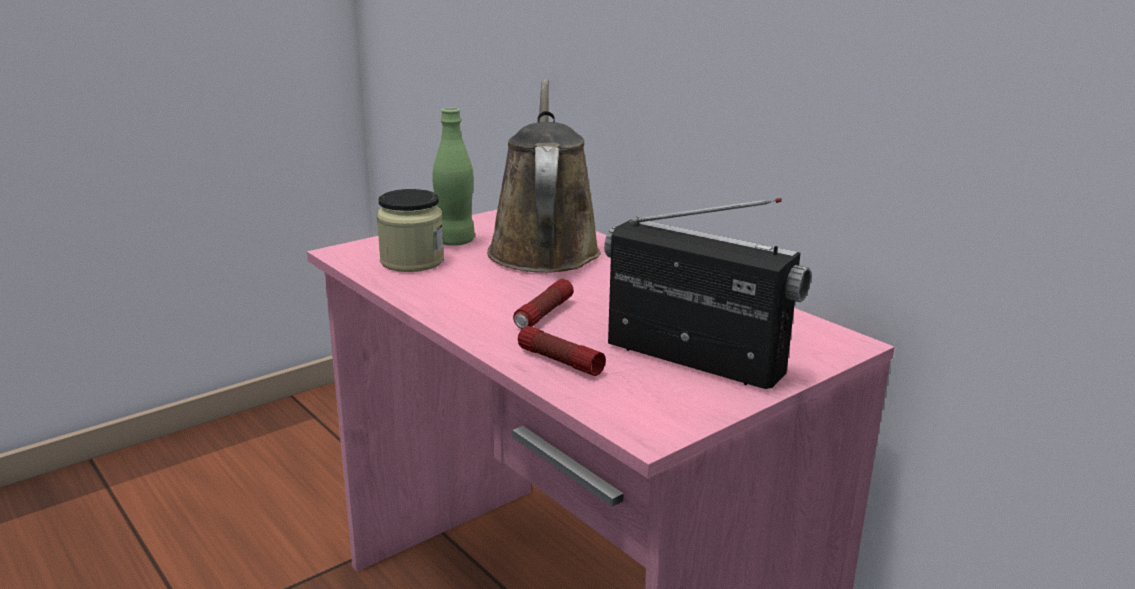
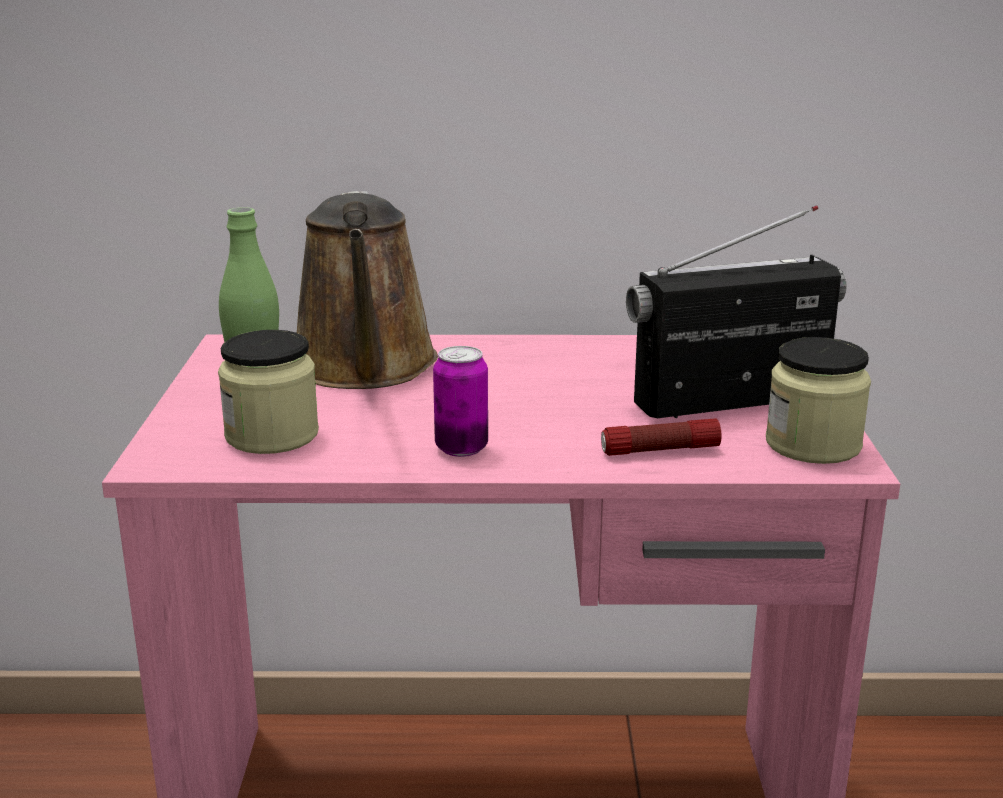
camera: 50 degrees left, 0 degrees up
(468, 307) = (461, 448): none -> can
(543, 248) = (365, 368): brown watering can -> brown watering can turned 135 degrees counterclockwise
(544, 314) = (539, 422): flashlight -> none
(662, 410) = (813, 445): none -> jar

